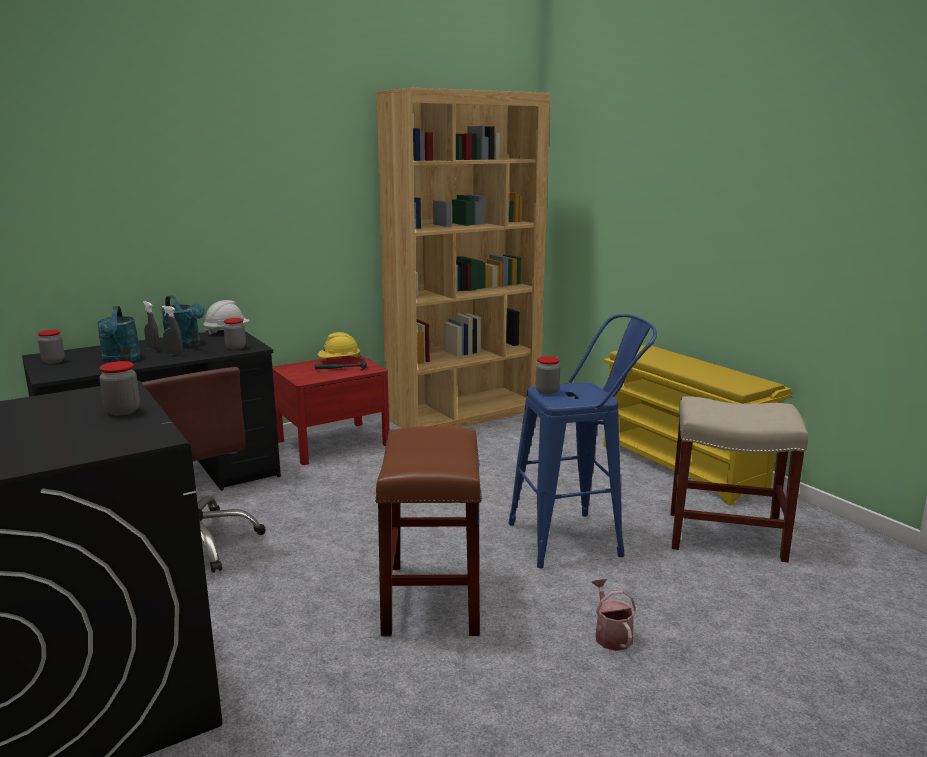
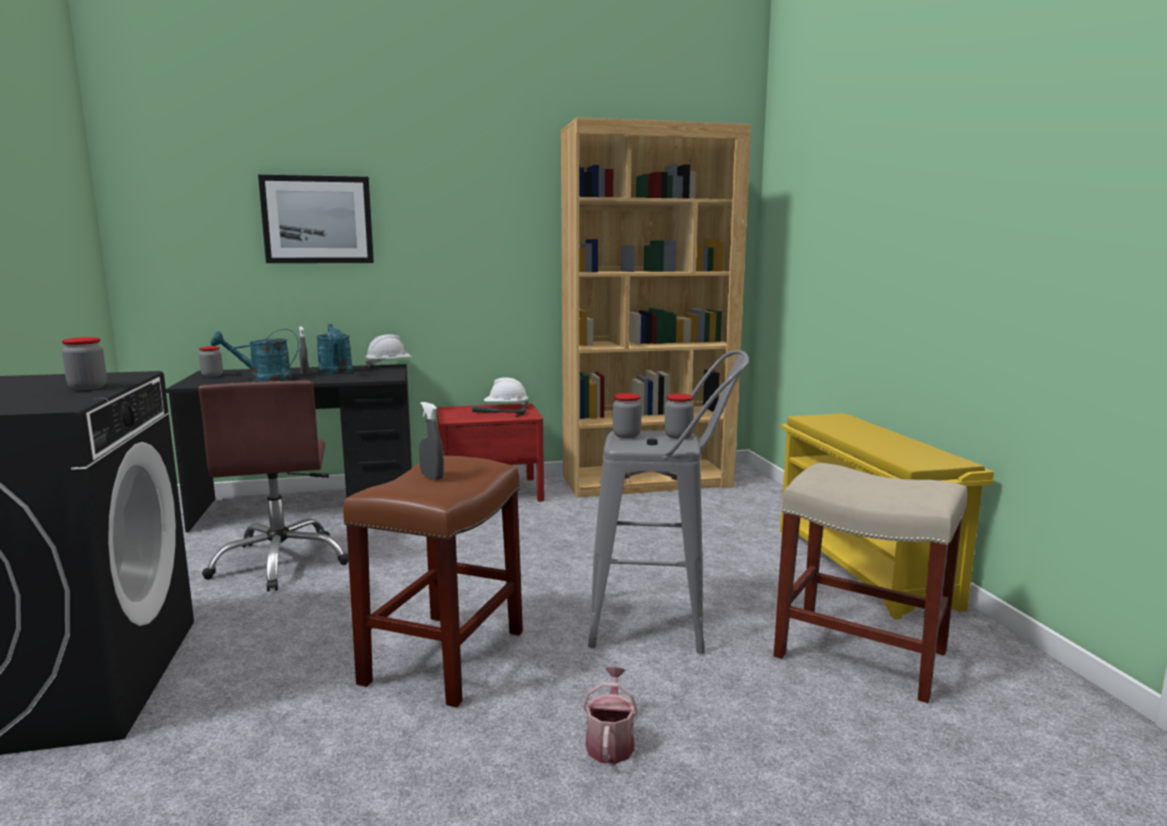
camera: 20 degrees right, 5 degrees down
(121, 360) = (263, 379): turquoise watering can -> turquoise watering can turned 60 degrees clockwise
(142, 186) = (318, 220): none -> picture
(174, 354) = (314, 378): grey spray bottle -> grey spray bottle (432, 477)
(236, 348) = (374, 377): jar -> jar (678, 436)
(339, 361) = (506, 407): yellow hard hat -> white hard hat
(577, 538) = (663, 623): blue stool -> grey stool

